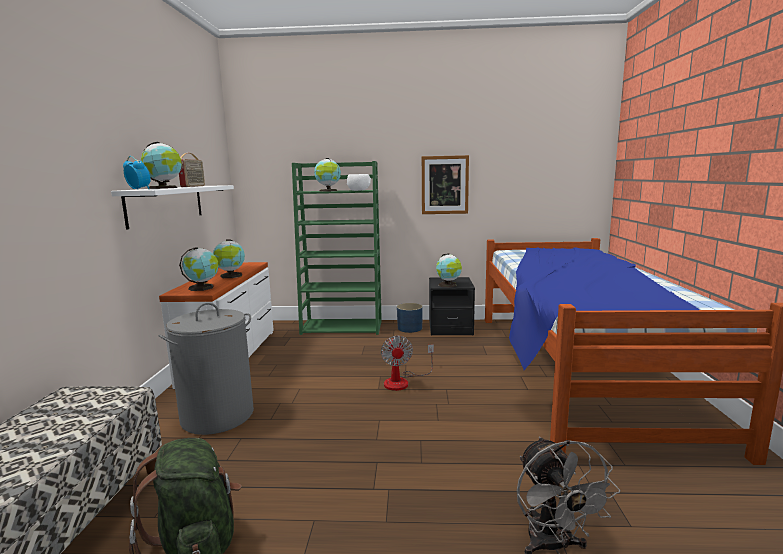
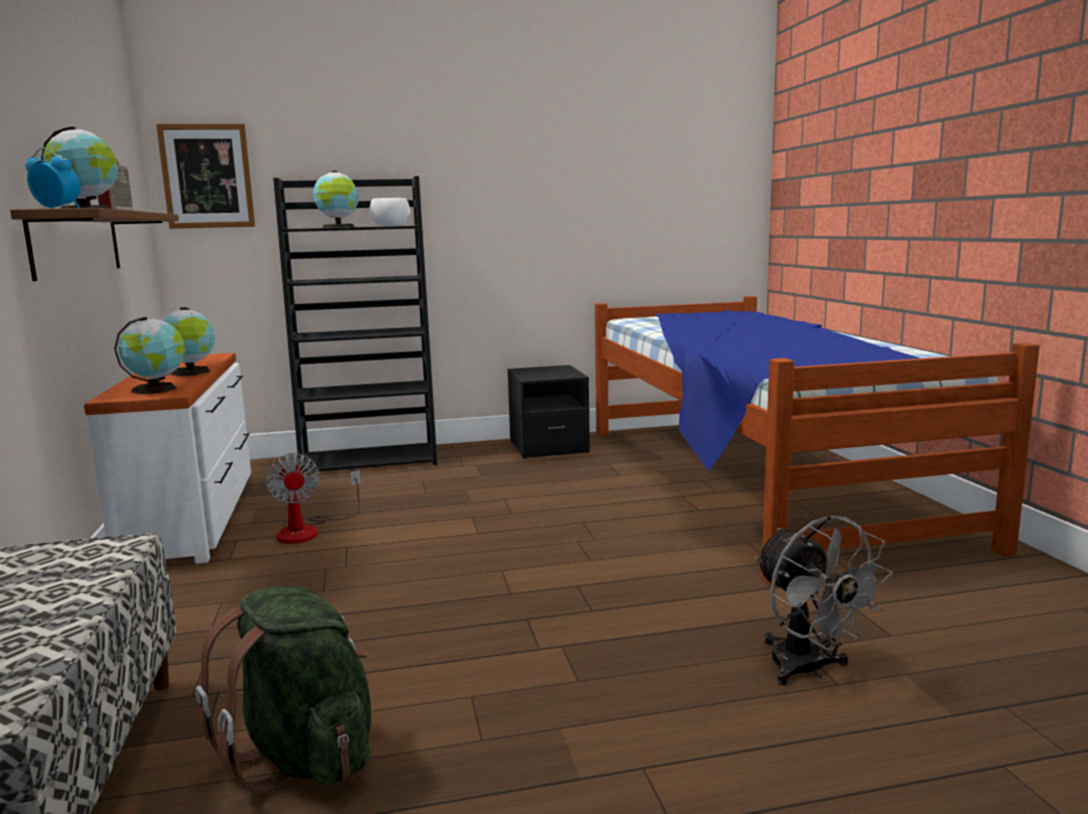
camera: 15 degrees left, 0 degrees up
(166, 204) = (77, 243): white shelf -> brown shelf
(217, 416) = (225, 598): grey laundry basket -> none
(343, 327) = (370, 460): green bookcase -> black bookcase
(402, 381) = (511, 520): fan -> fan (309, 530)
(410, 328) = (484, 452): blue planter -> none
(444, 185) = (526, 218): picture -> picture (207, 176)
(448, 285) = (546, 376): globe -> none

